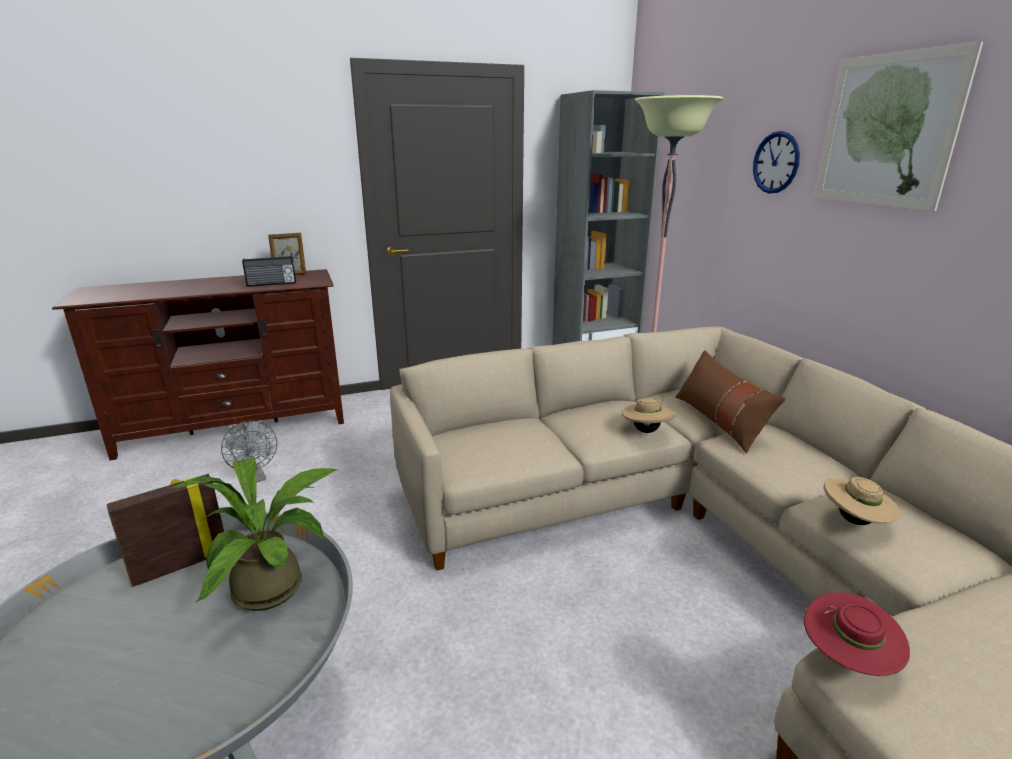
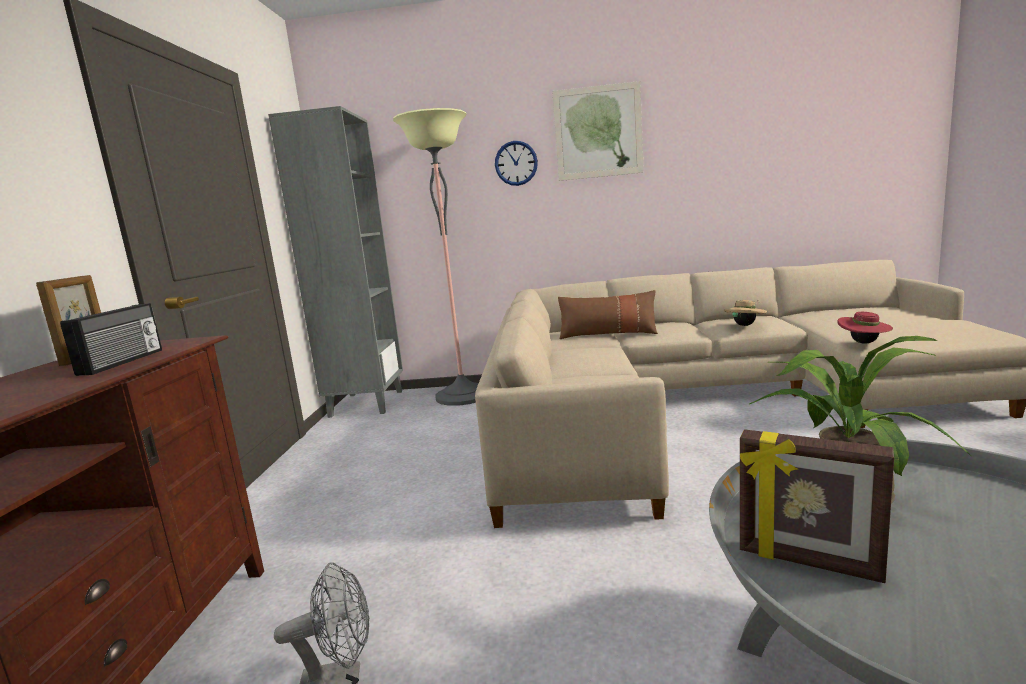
camera: 65 degrees left, 10 degrees down
(181, 564) = (808, 562): picture frame -> picture frame turned 45 degrees counterclockwise
(646, 431) = (609, 349): beige hat -> none

